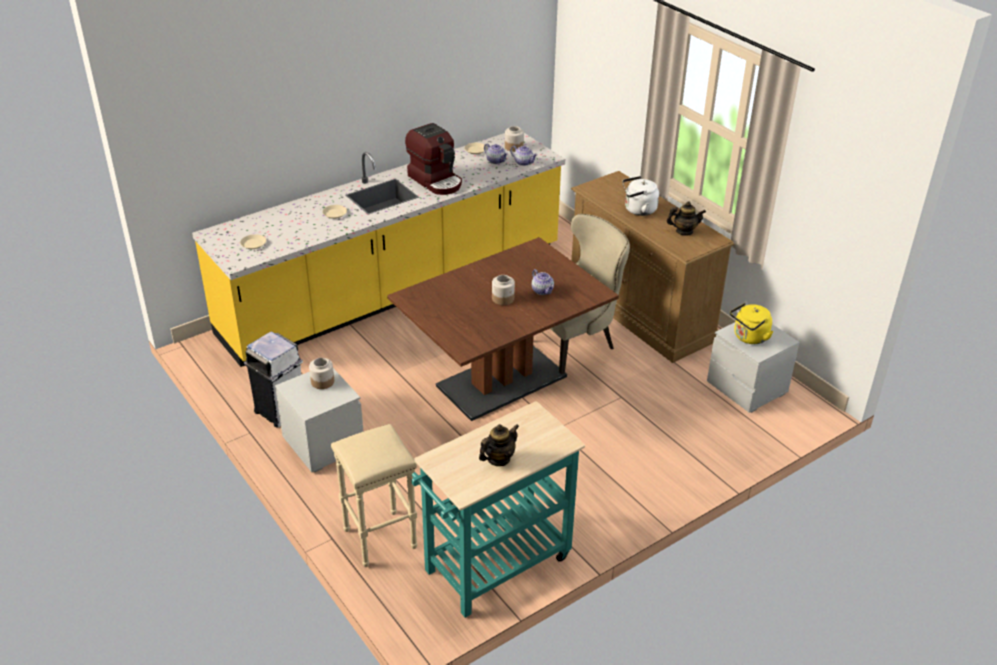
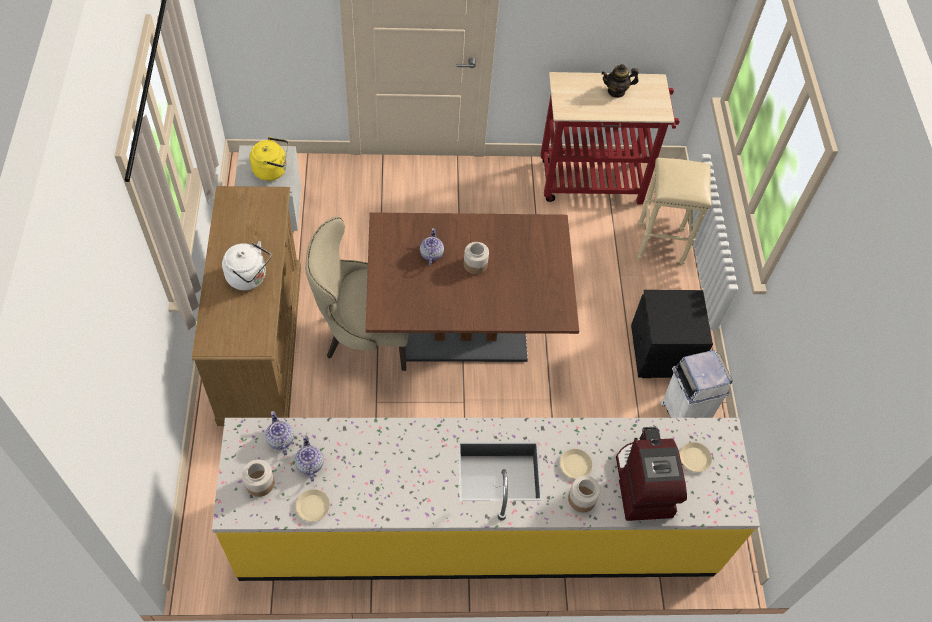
camera: 150 degrees left, 20 degrees up
(322, 444) = (663, 352): white nightstand -> black nightstand
(323, 381) = (668, 324): jar -> jar (581, 499)
(436, 180) = (414, 464): coffee machine -> coffee machine (642, 485)
(495, 565) = (593, 182): turquoise cart -> red cart
(684, 231) = (243, 222): teapot -> none

